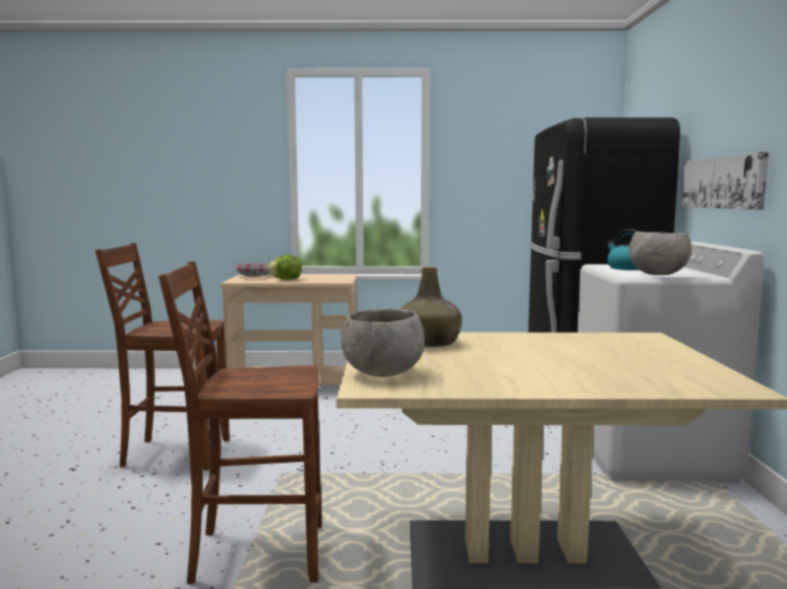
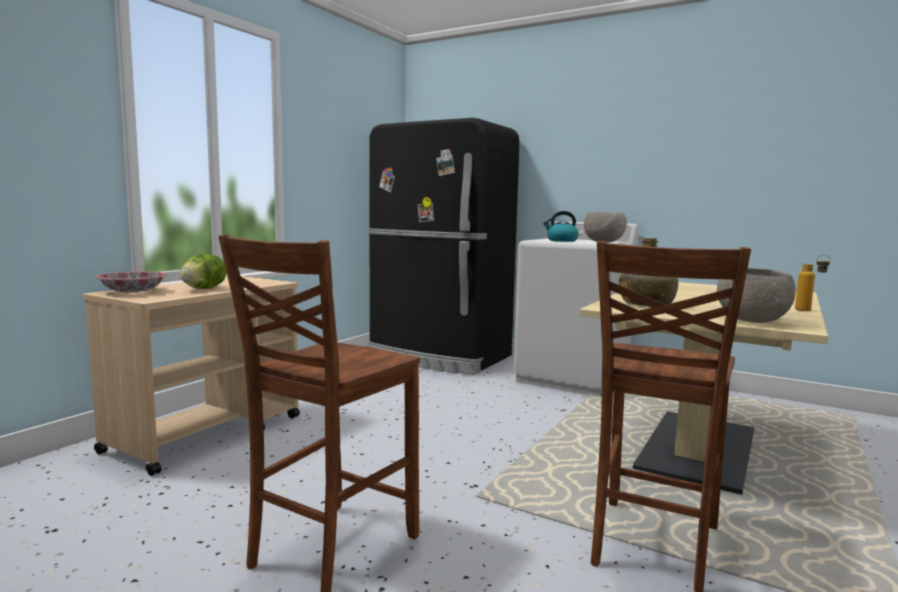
camera: 60 degrees left, 0 degrees up
(528, 393) = (809, 311): none -> bottle
(723, 182) = (579, 179): picture -> none

